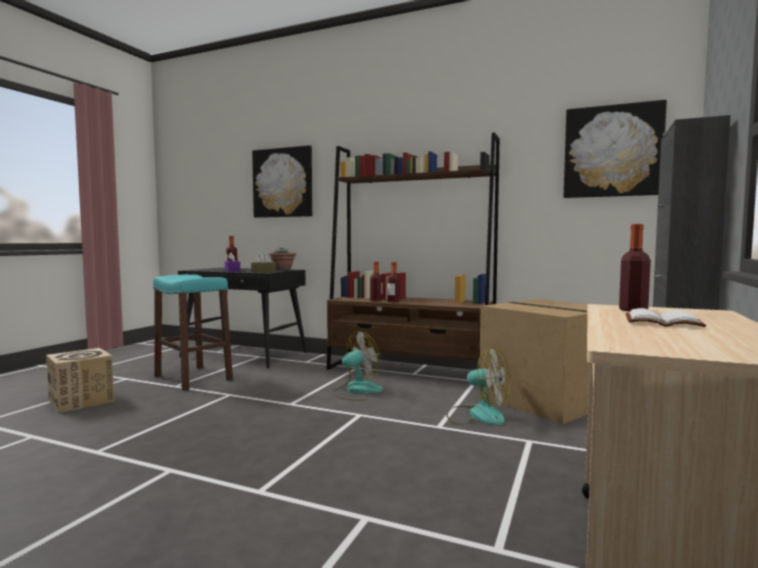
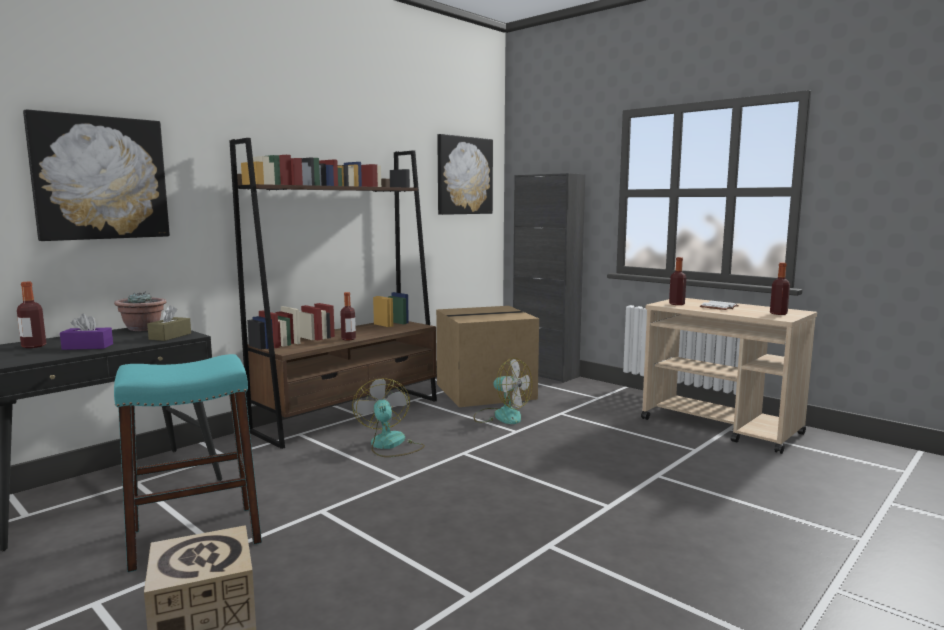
camera: 70 degrees left, 5 degrees up
(376, 300) = (330, 342): bottle -> bottle (778, 313)
(477, 415) = (501, 416): fan -> fan turned 75 degrees clockwise

